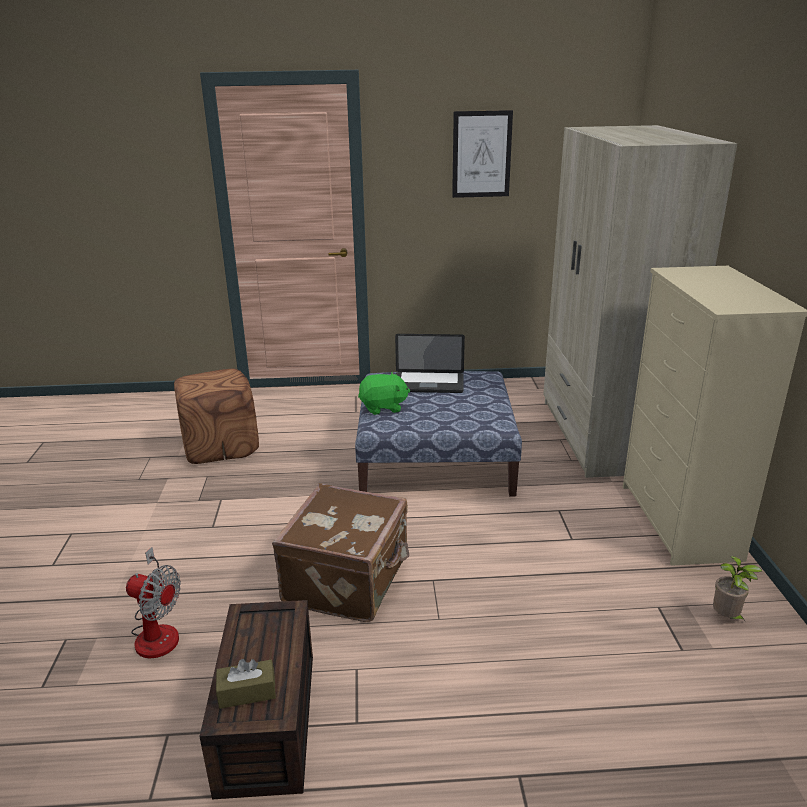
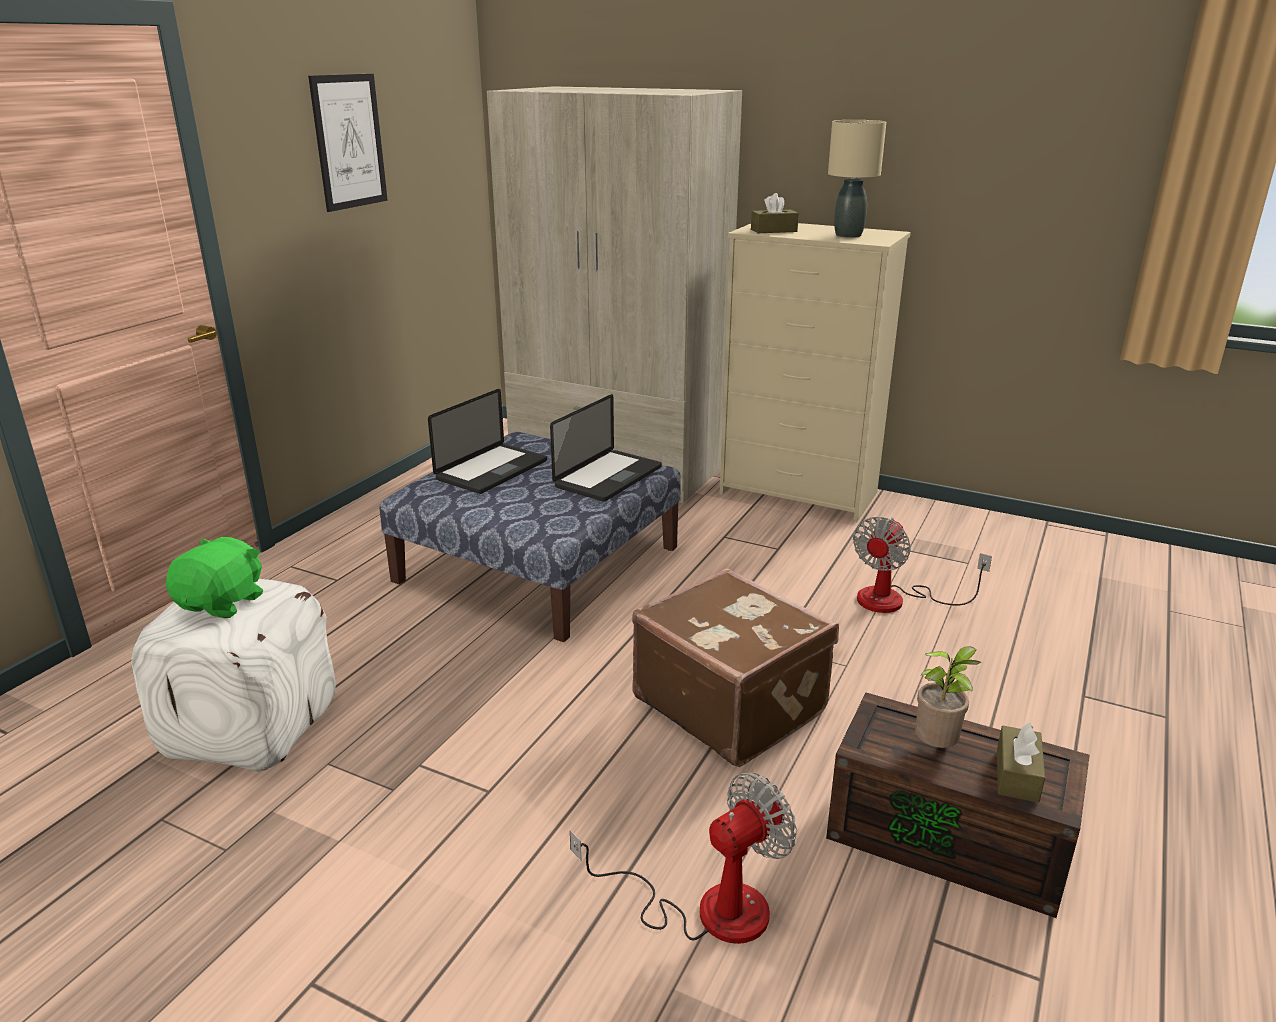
camera: 60 degrees left, 0 degrees up
(220, 446) = (248, 727): brown ottoman -> white ottoman
(383, 407) = (513, 512): green plush toy -> green plush toy (223, 603)
(465, 417) = (608, 477): none -> laptop
(562, 621) = (897, 600): none -> fan
(691, 276) = (773, 230): none -> brown tissue box
(727, 618) = (941, 530): potted plant -> potted plant (937, 748)
(731, 296) = (848, 235): none -> beige table lamp

